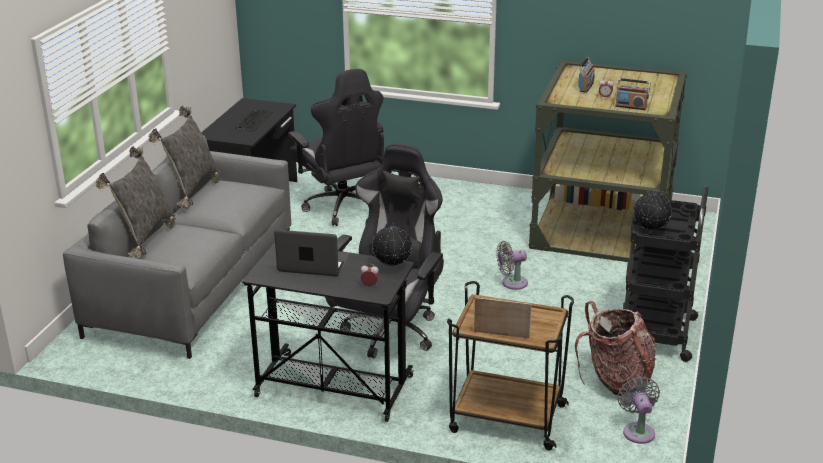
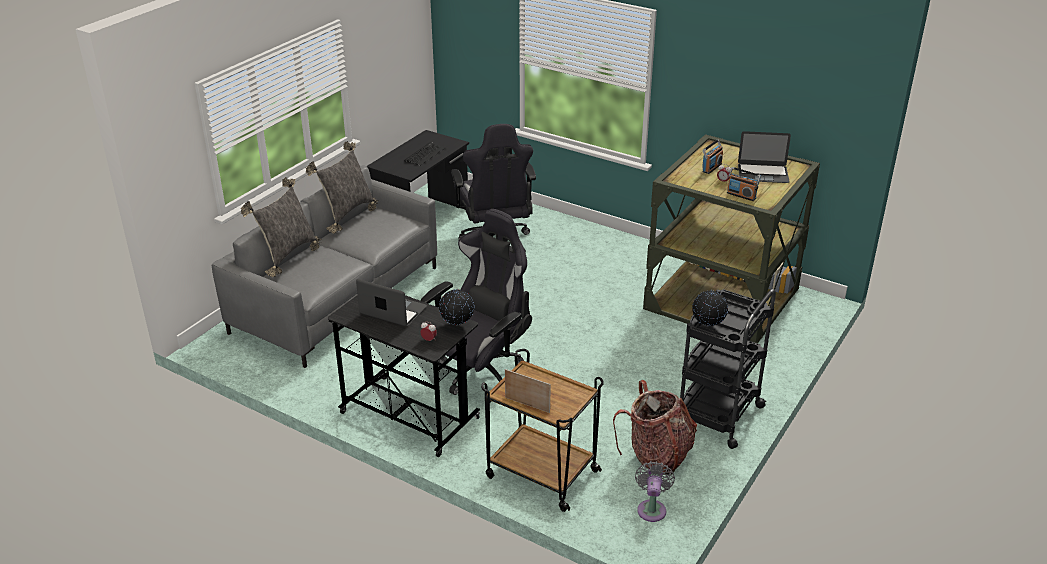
camera: 15 degrees right, 5 degrees up
(511, 283) = (610, 342): grey fan -> none
(638, 86) = (763, 173): none -> laptop

